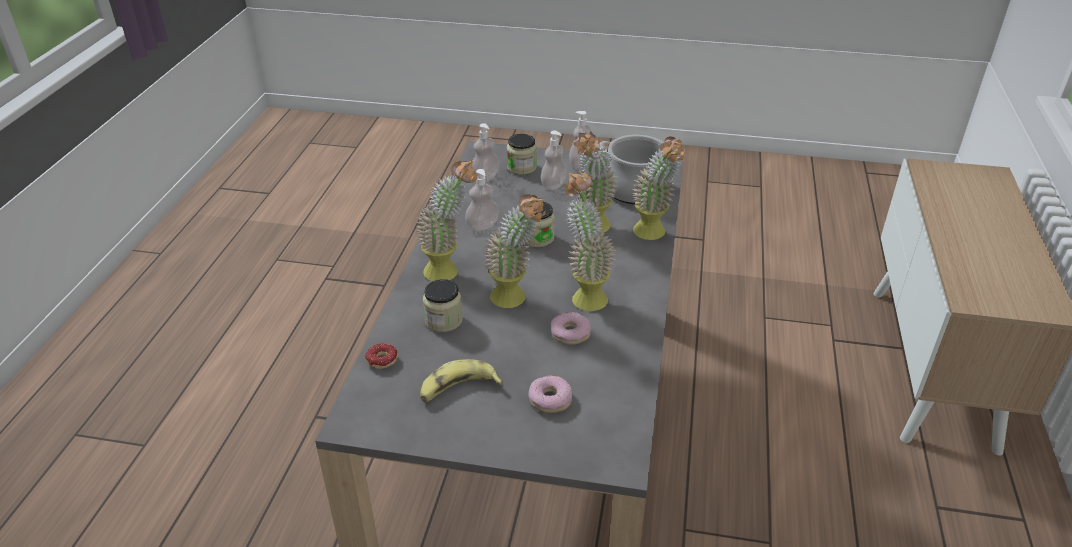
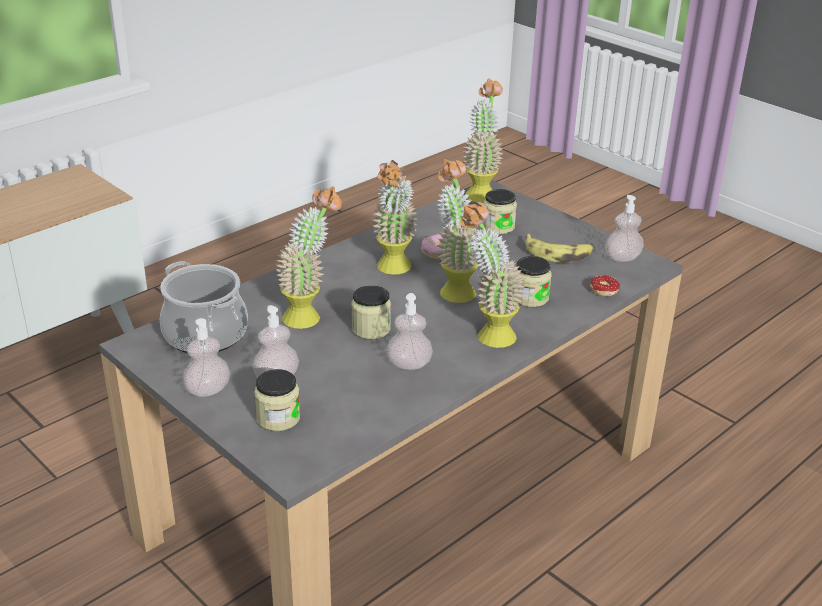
camera: 145 degrees left, 5 degrees down
(485, 177) = (337, 424): soap dispenser -> soap dispenser (622, 258)
(550, 399) = (498, 227): donut -> jar
(654, 235) = (265, 287): potted plant -> potted plant (481, 192)

